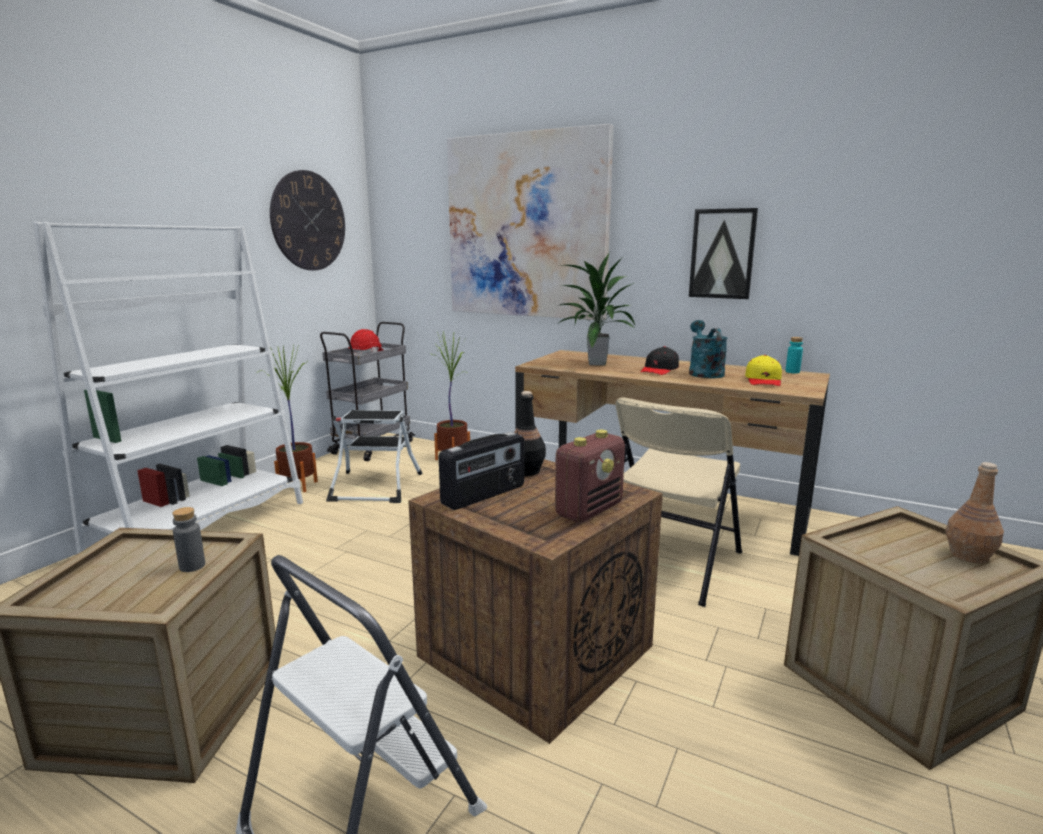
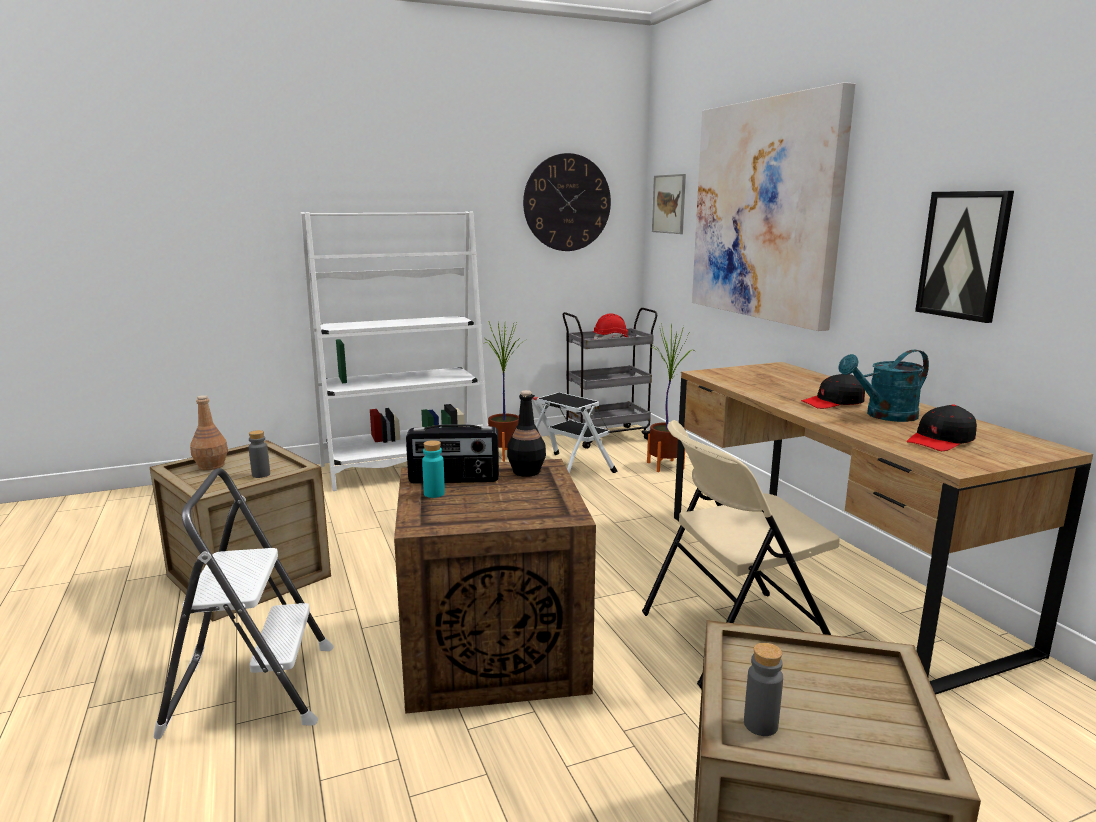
camera: 40 degrees right, 0 degrees up
(404, 224) = (669, 204): none -> picture
(589, 510) = (501, 515): radio -> none
(595, 363) = (776, 382): potted plant -> none
(704, 372) = (884, 416): turquoise watering can -> turquoise watering can turned 150 degrees counterclockwise
(763, 380) = (941, 441): yellow cap -> black cap
(792, 372) = (1029, 439): turquoise bottle -> turquoise bottle (434, 493)
(938, 582) = (760, 725): none -> grey bottle
(969, 556) = (880, 727): brown bottle -> brown bottle (211, 466)

